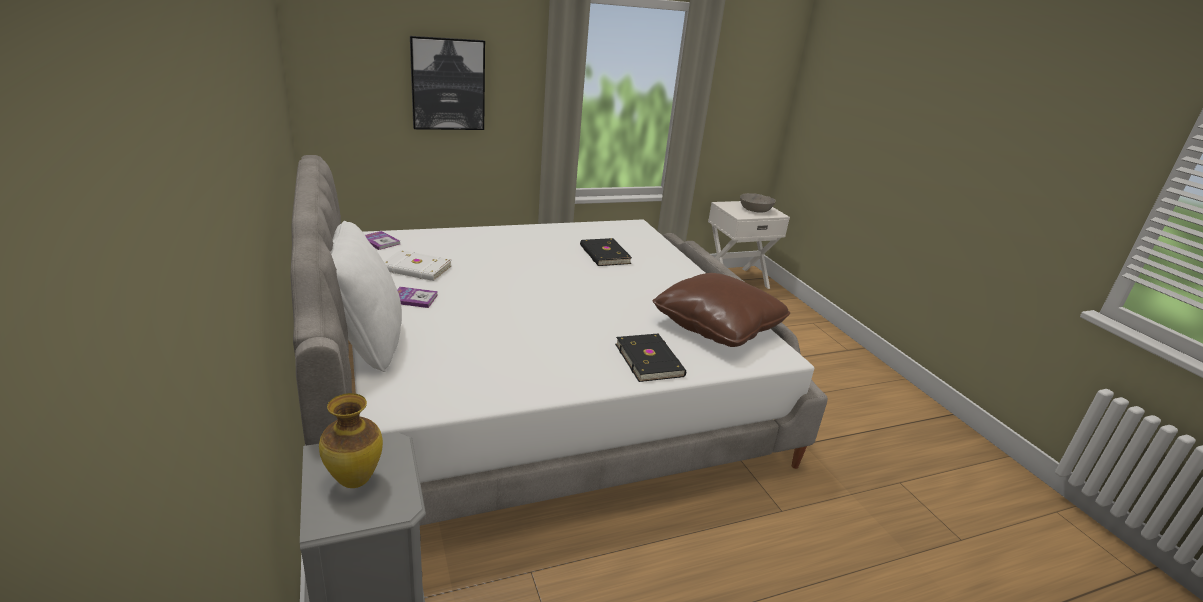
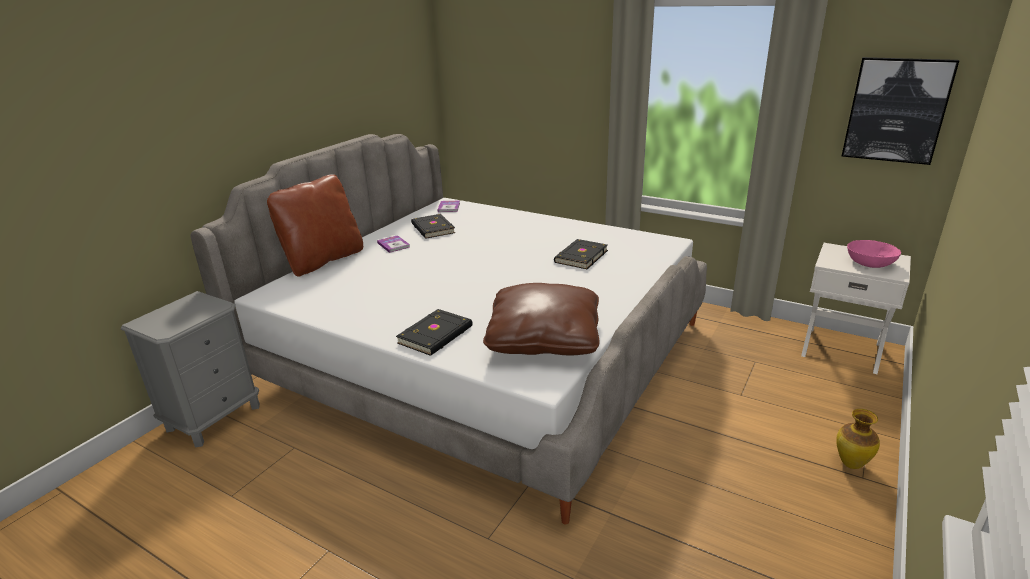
camera: 55 degrees right, 0 degrees up
(354, 480) = (178, 313): vase -> vase (850, 463)
(367, 343) = (323, 260): white pillow -> brown pillow
(416, 269) = (432, 229): white book -> black book
(448, 84) = (538, 87): picture -> picture (896, 110)
(755, 209) = (870, 262): grey bowl -> pink bowl

